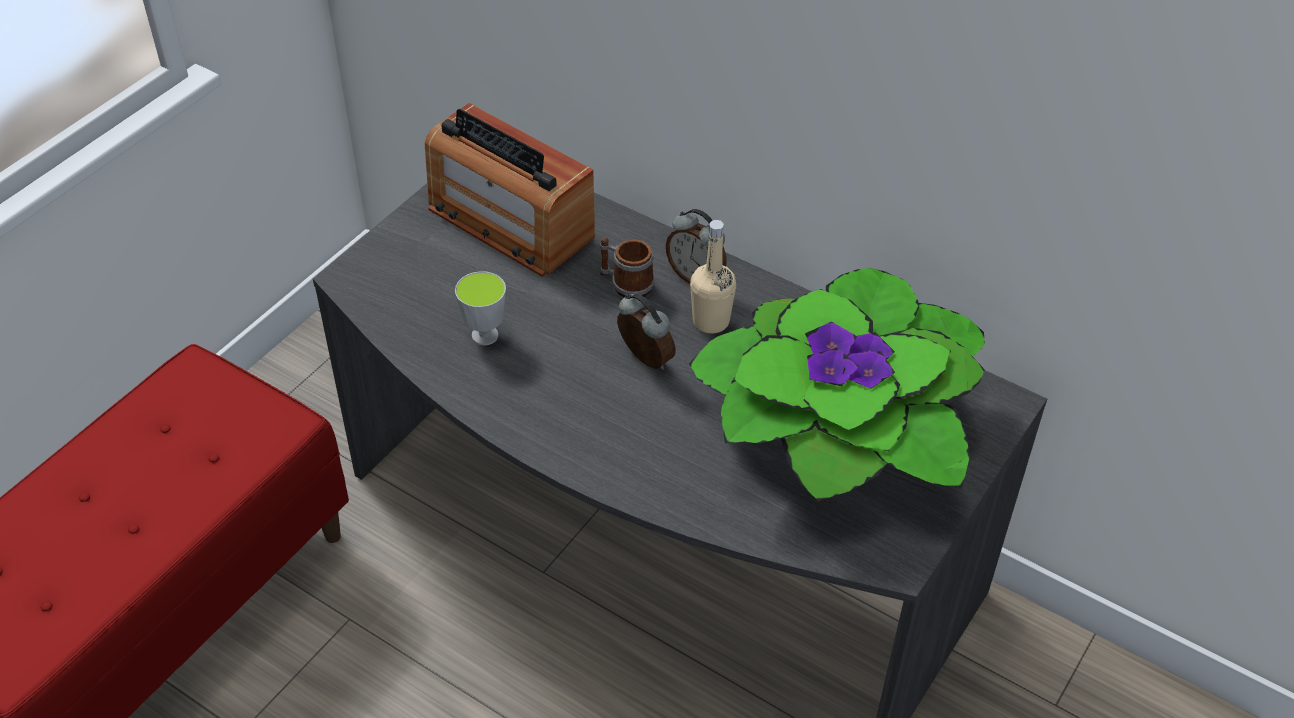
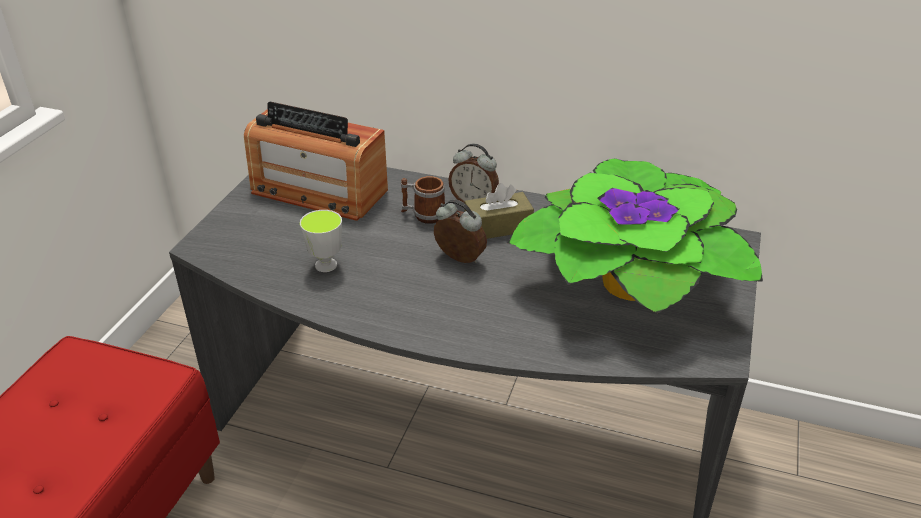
camera: 15 degrees left, 10 degrees down
(711, 321) = (498, 227): beige bottle -> brown tissue box

